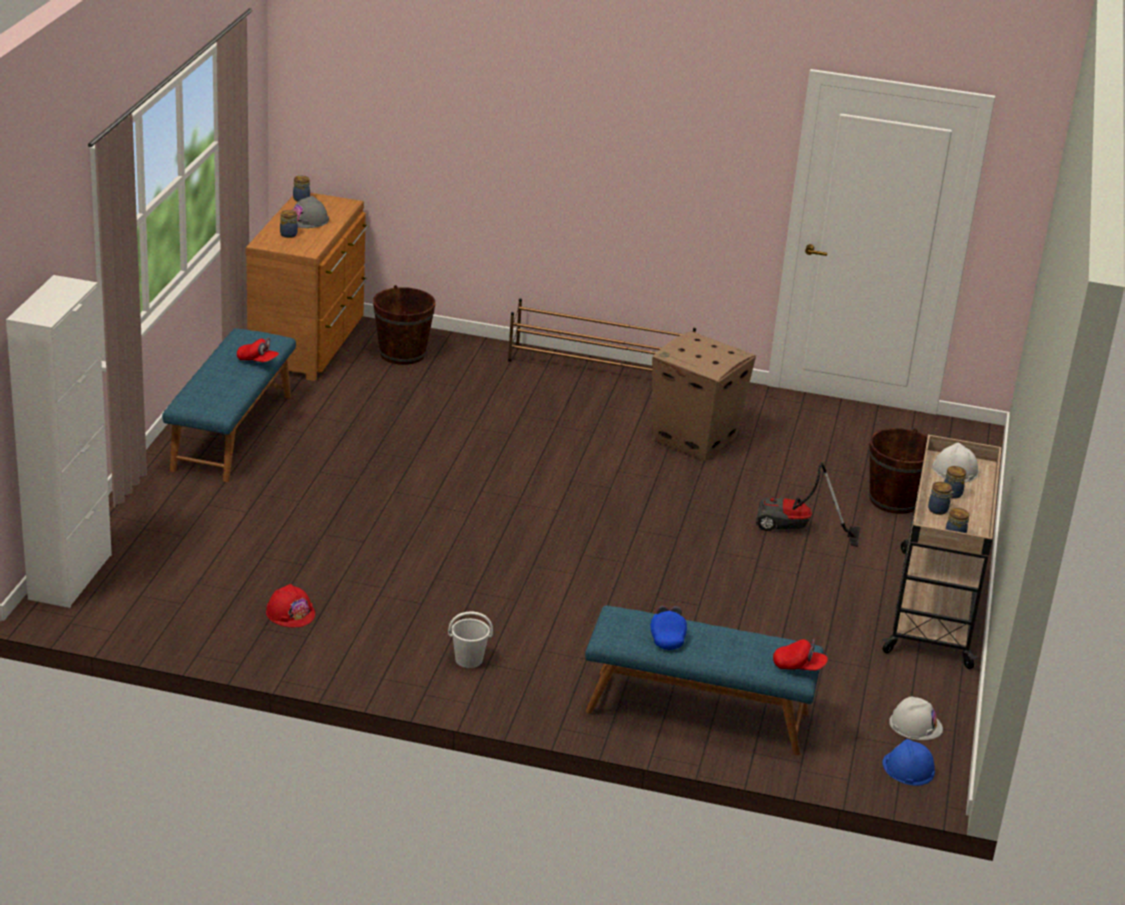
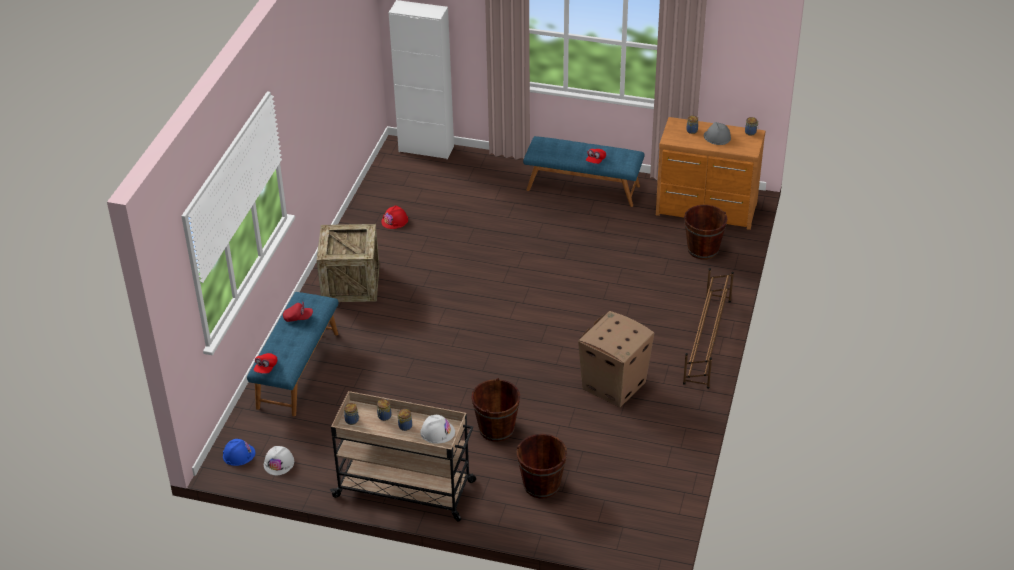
camera: 95 degrees right, 10 degrees up
(468, 660) = (350, 284): white bucket -> crate
(667, 637) = (298, 318): blue cap -> red cap
(796, 530) = (496, 429): vacuum cleaner -> brown bucket

